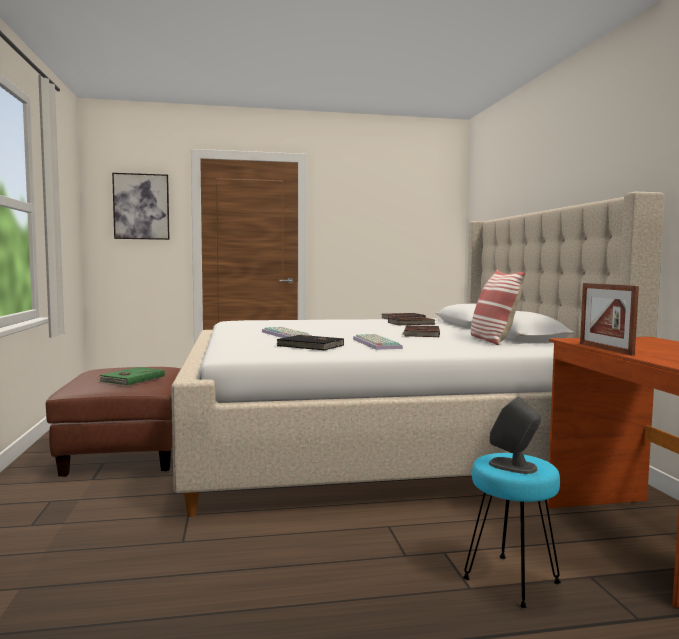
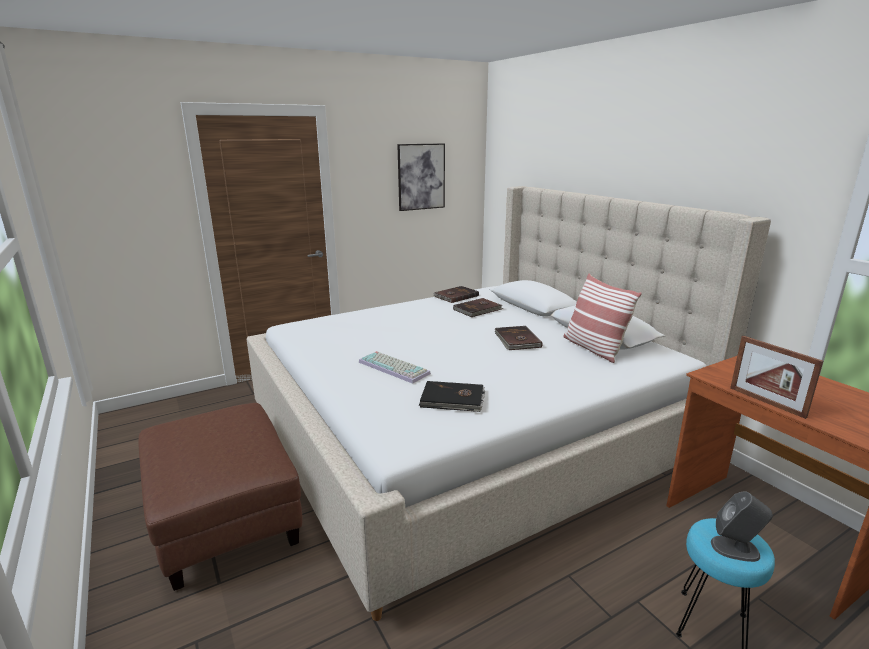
camera: 20 degrees left, 15 degrees up
(131, 378) = (232, 455): green book -> none
(141, 206) = (125, 182): picture -> picture (421, 177)
(374, 343) = (505, 379): keyboard -> none

